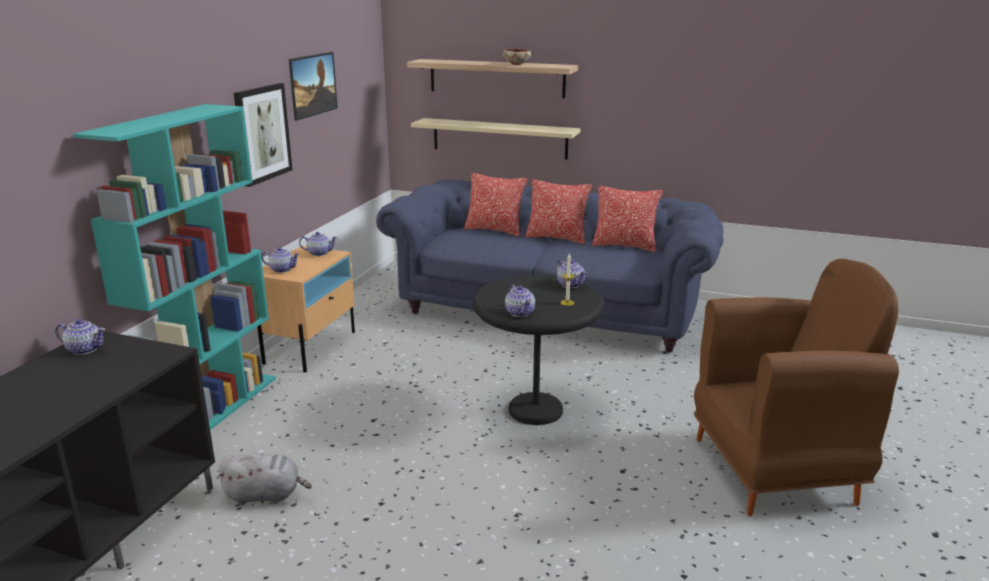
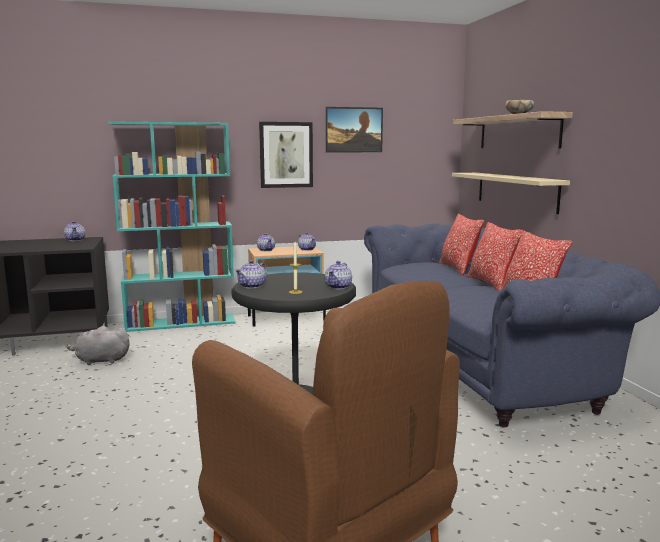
camera: 55 degrees right, 10 degrees down
(266, 496) = (100, 361): grey plush toy -> grey plush toy turned 120 degrees clockwise

